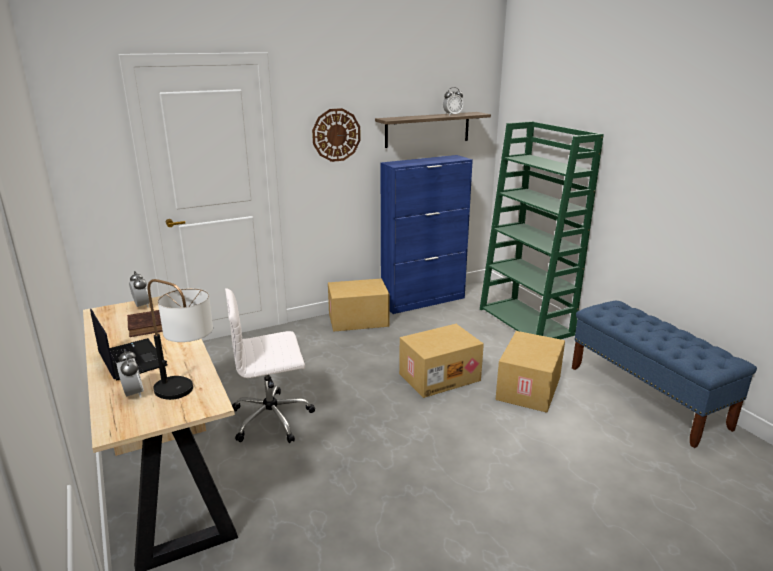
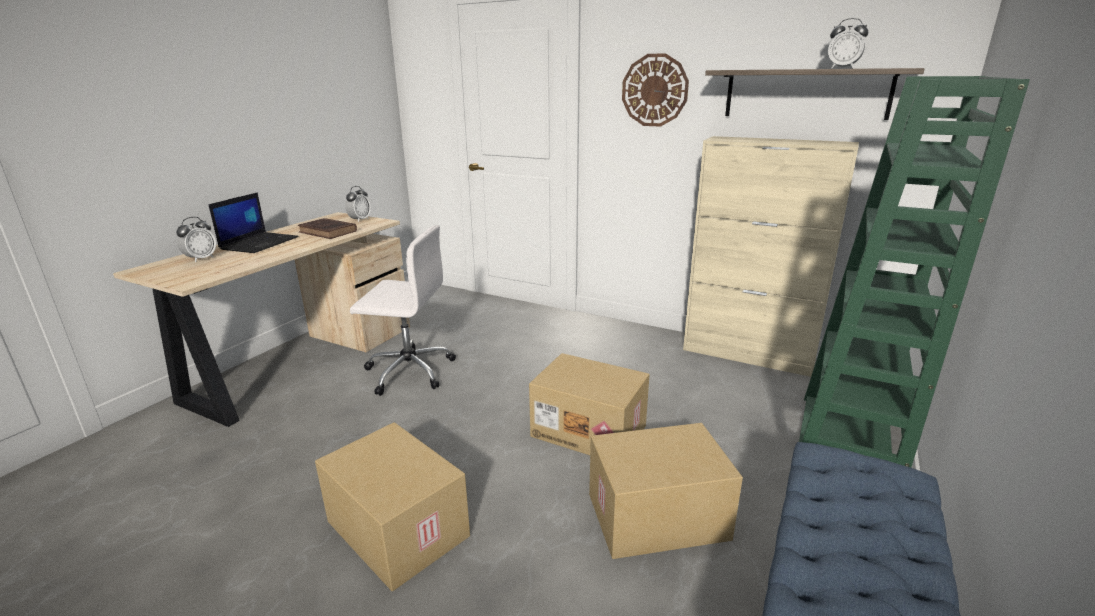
camera: 55 degrees right, 0 degrees up
(188, 394) = (205, 271): table lamp -> none
(273, 418) = (408, 371): white office chair -> white office chair turned 150 degrees clockwise
(358, 320) = (635, 338): cardboard box -> cardboard box (395, 529)
(423, 301) = (748, 355): blue cabinet -> beige cabinet

